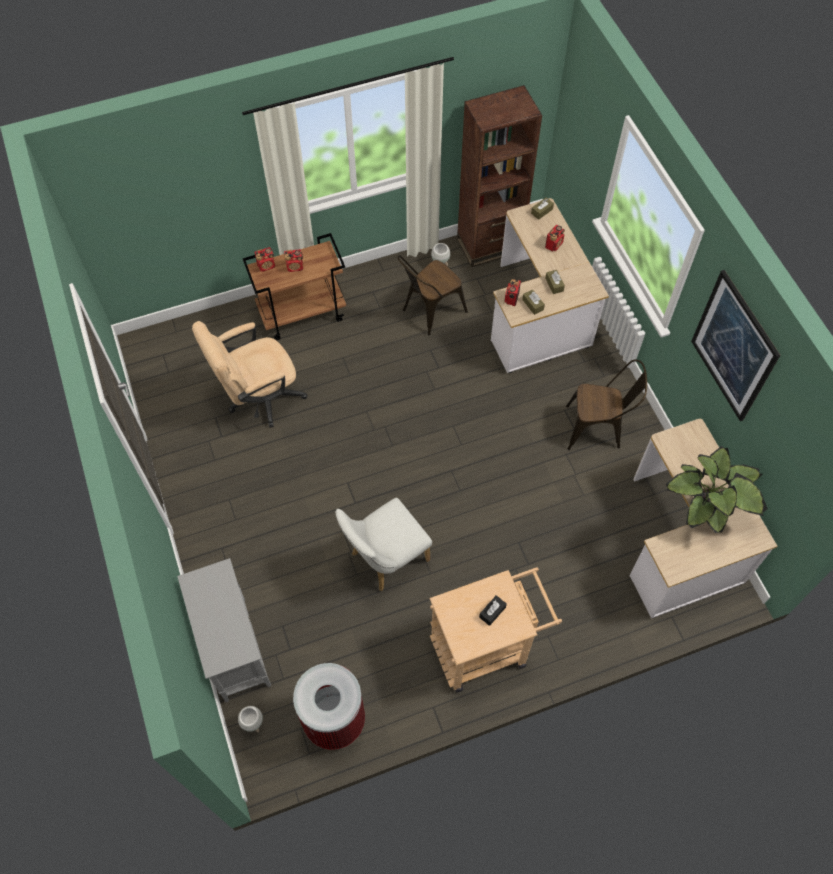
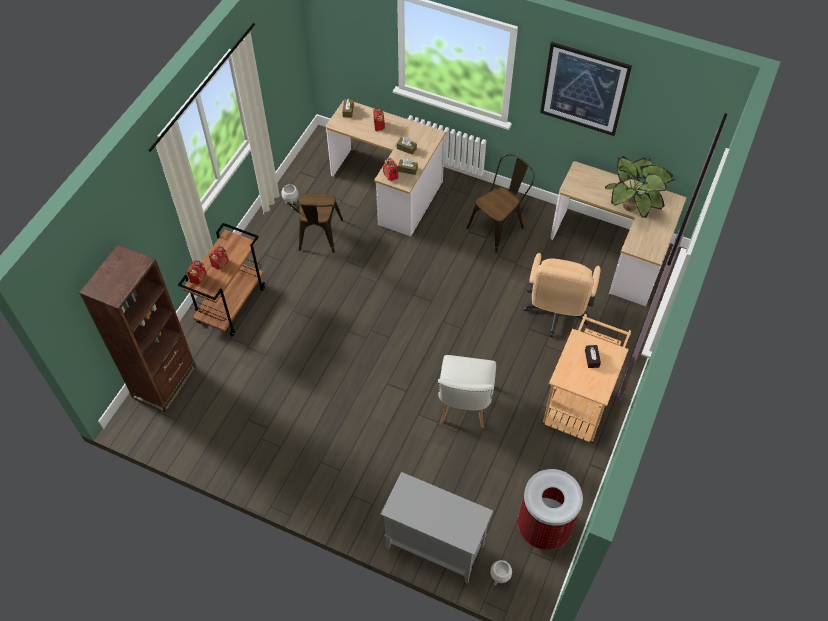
camera: 45 degrees left, 5 degrees down
(259, 398) = (264, 382): beige office chair -> beige office chair (556, 314)
(490, 245) = (310, 168): brown bookcase -> brown bookcase (164, 382)

